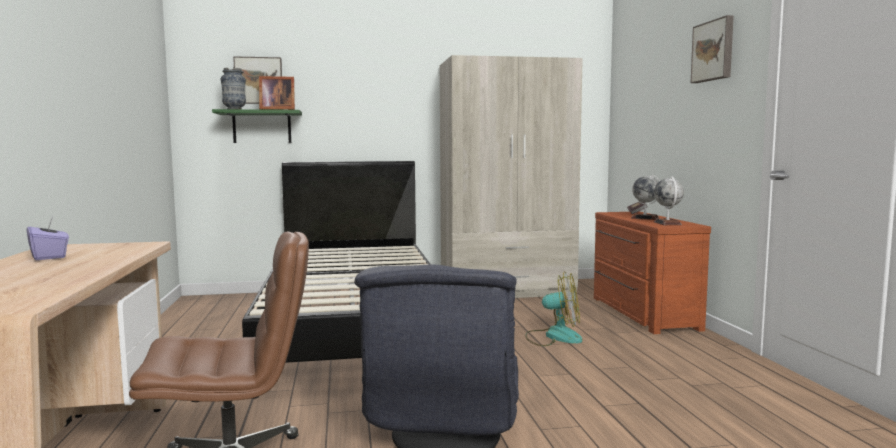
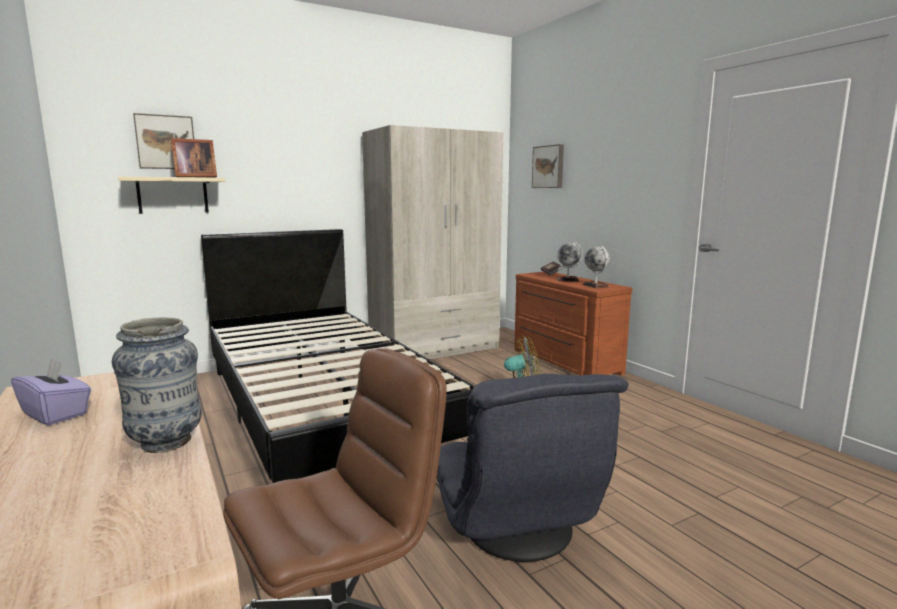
camera: 20 degrees left, 5 degrees up
(234, 109) = (143, 176): vase -> vase (166, 443)
(262, 127) = (173, 195): green shelf -> beige shelf
(714, 51) = (634, 135): picture -> picture (549, 167)

